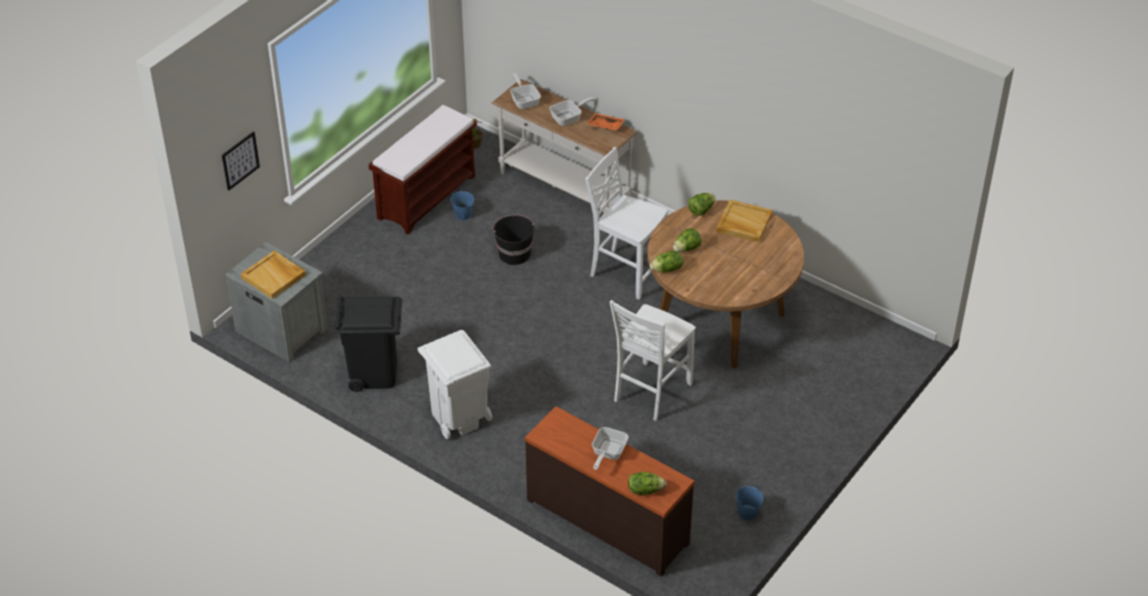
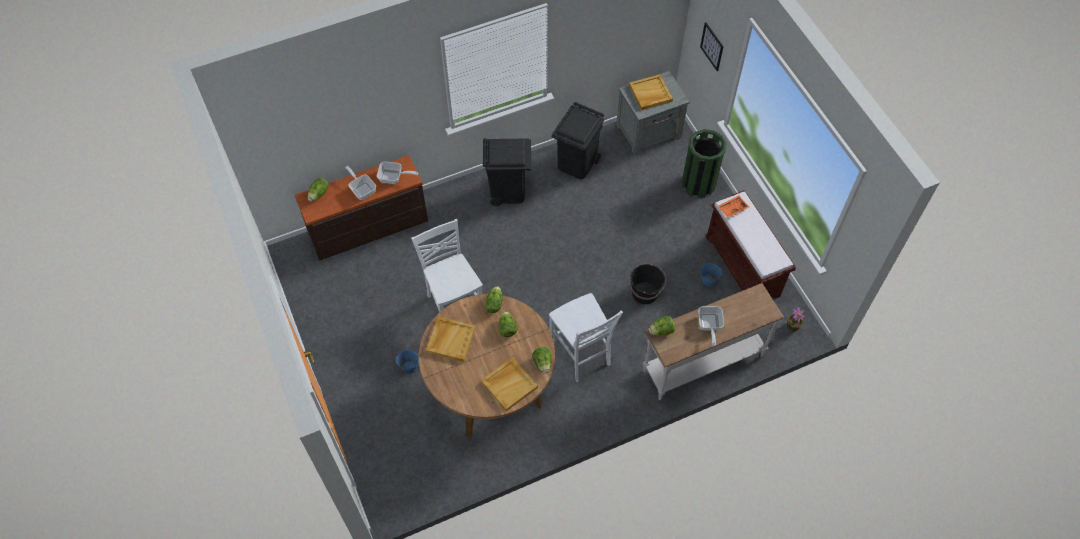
camera: 120 degrees right, 15 degrees up
(335, 263) = (698, 183): none -> green trash can
(458, 417) = (508, 190): white trash can -> black trash can
(524, 100) = (751, 305): frying pan -> frying pan (394, 178)
(600, 145) = (661, 331): none -> lettuce
(605, 126) = (684, 347): orange tray -> orange tray (732, 208)
(625, 272) = (581, 354): white chair -> white chair turned 90 degrees clockwise
(734, 282) = (451, 339): none -> beige tray
(748, 513) = (316, 305): blue bucket -> blue bucket (409, 367)

